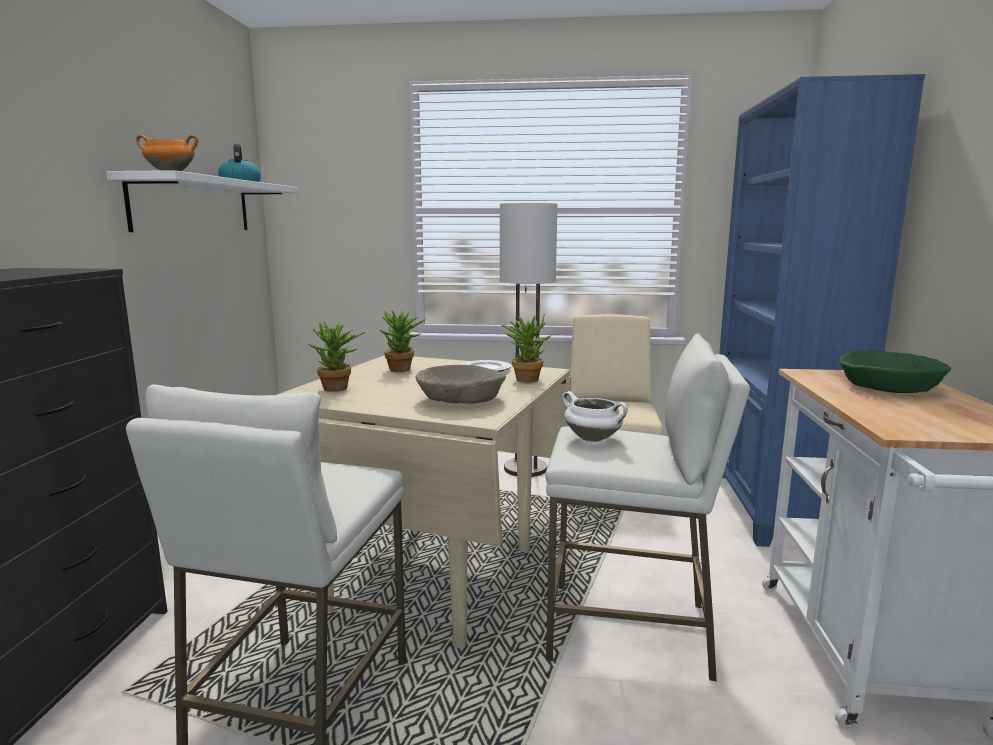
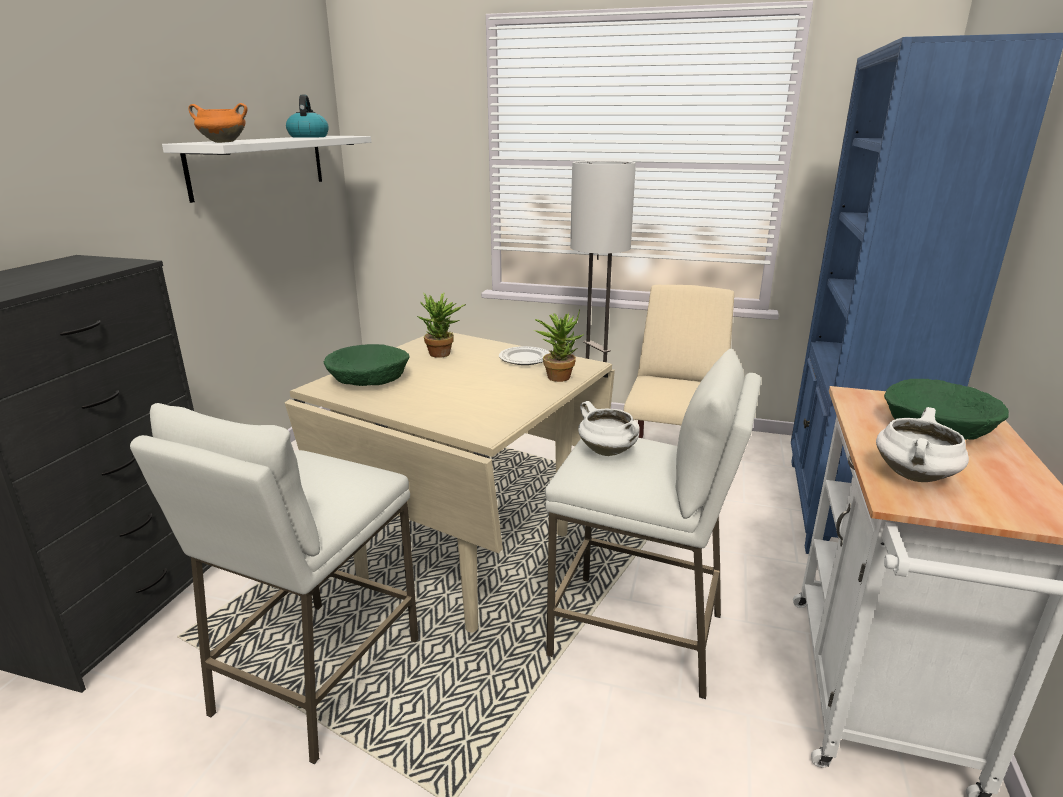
camera: 10 degrees right, 10 degrees up
(338, 389) = (369, 379): potted plant -> green bowl
(460, 399) = (477, 402): beige bowl -> none
(899, 417) = (915, 477): none -> white cooking pot

